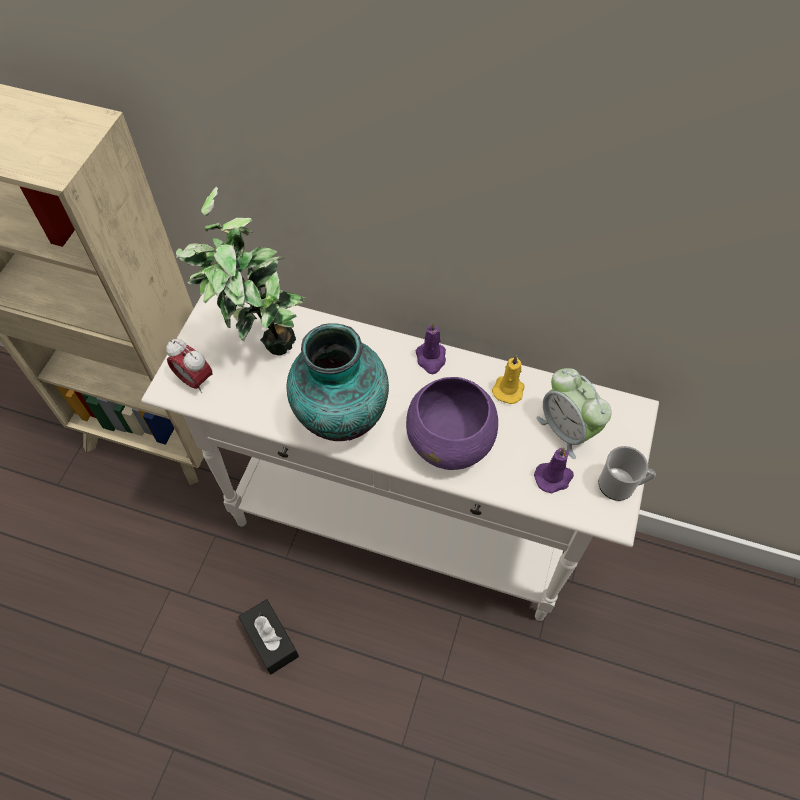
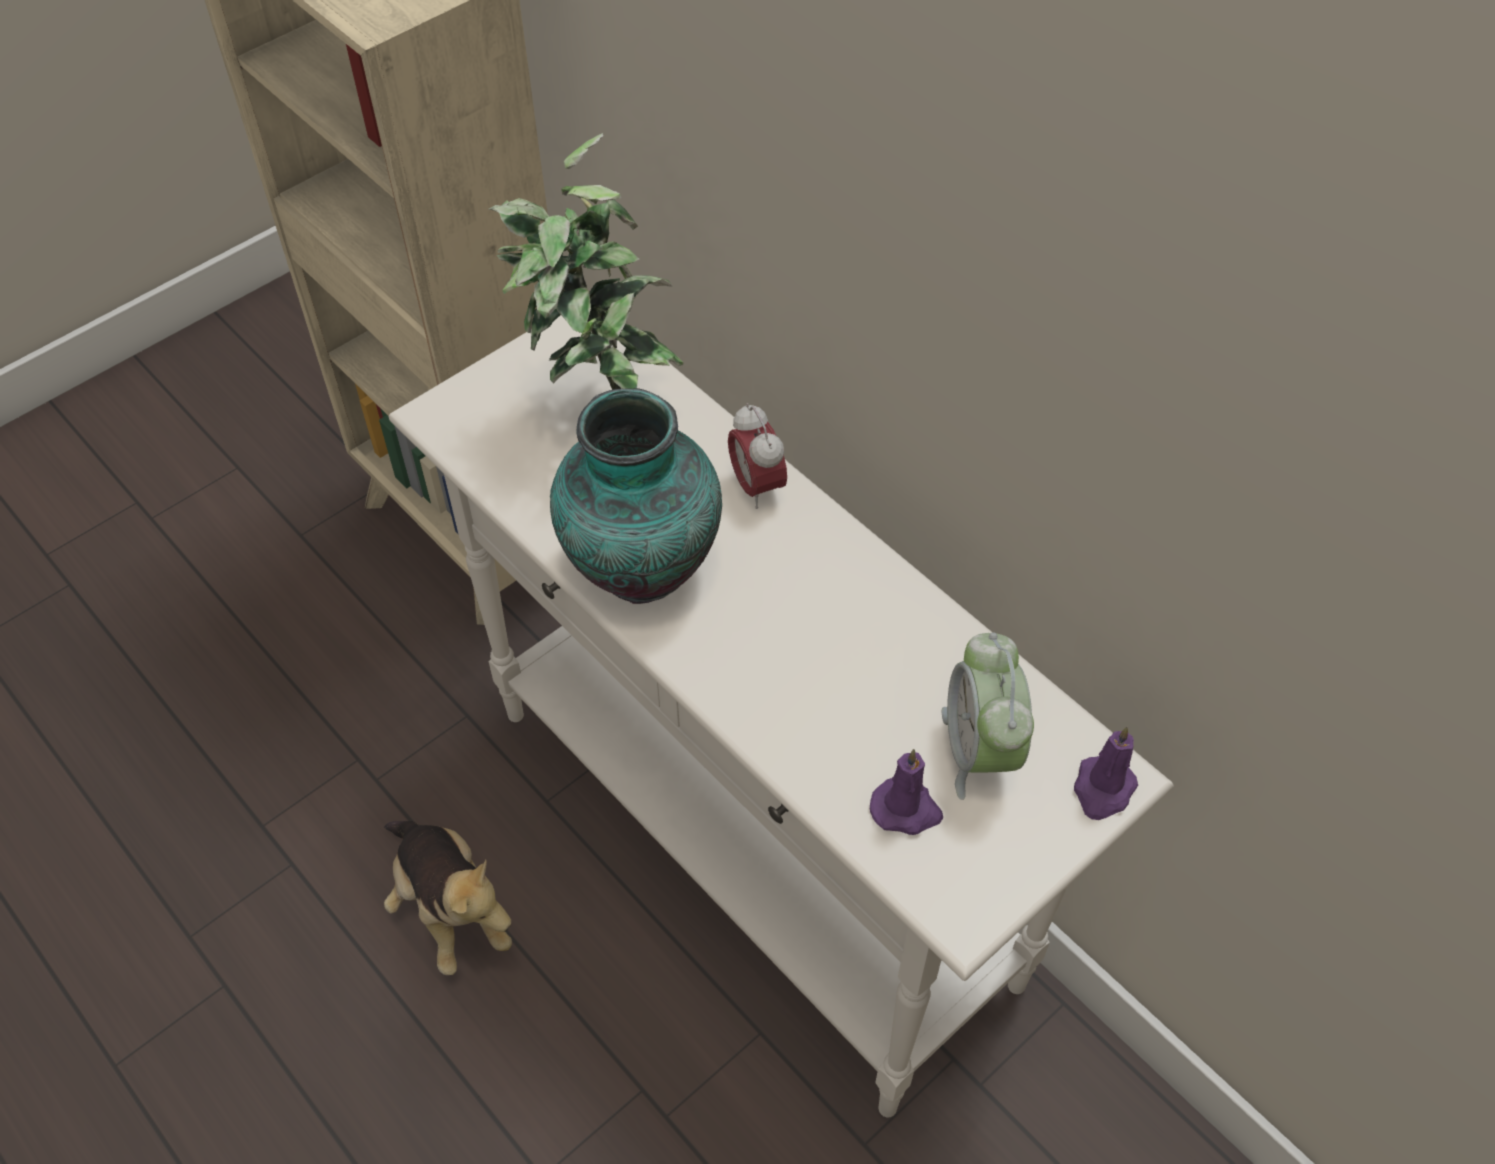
camera: 30 degrees right, 5 degrees down
(195, 380) = (475, 420): alarm clock -> alarm clock (757, 486)
(270, 640) = (450, 908): black tissue box -> plush toy
(431, 359) = (836, 544): purple candle -> purple candle (1102, 790)
(451, 440) = (782, 676): purple bowl -> none
(508, 388) = (928, 644): yellow candle -> none
(620, 485) = (1008, 877): mug -> none

